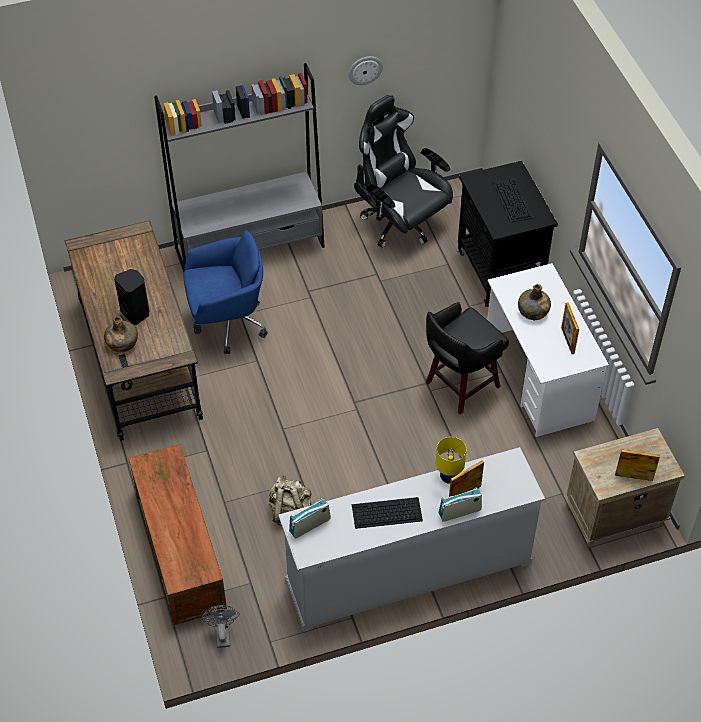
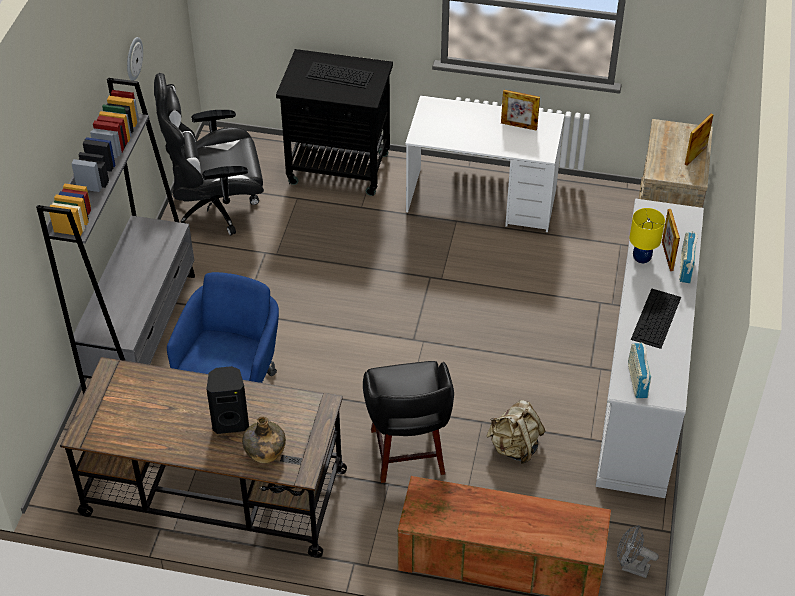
camera: 60 degrees left, 5 degrees down
(460, 386) = (451, 256): black stool -> black stool (407, 455)
(533, 311) = (468, 132): green bottle -> none

